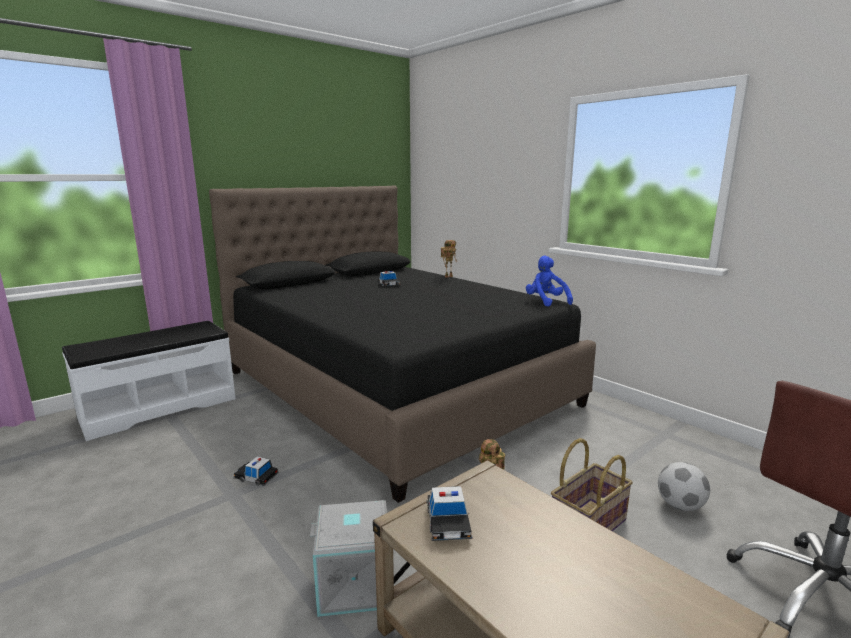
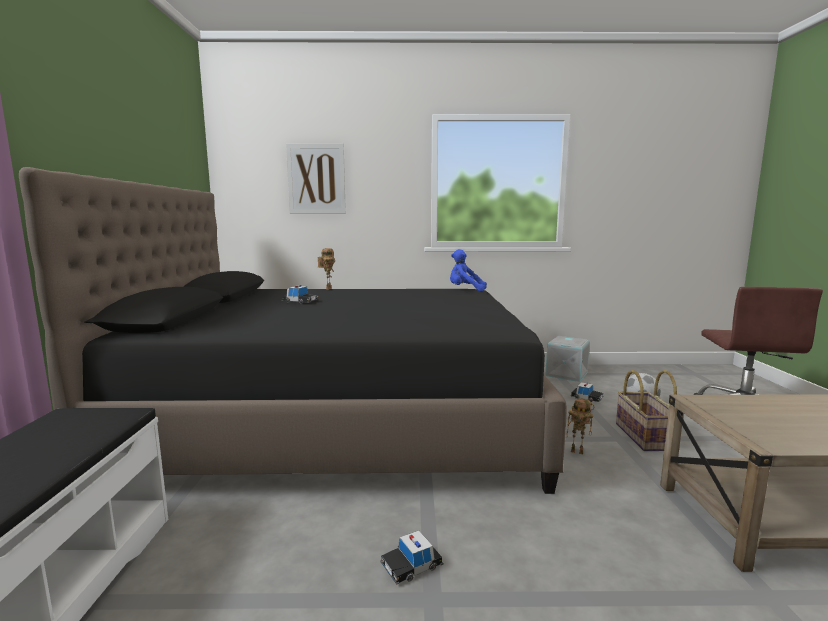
camera: 50 degrees left, 5 degrees down
(355, 582) = (667, 561): grey storage box -> grey storage box (565, 374)
(448, 521) = (770, 430): toy car -> toy car (586, 397)
(472, 172) = (316, 179): none -> picture

